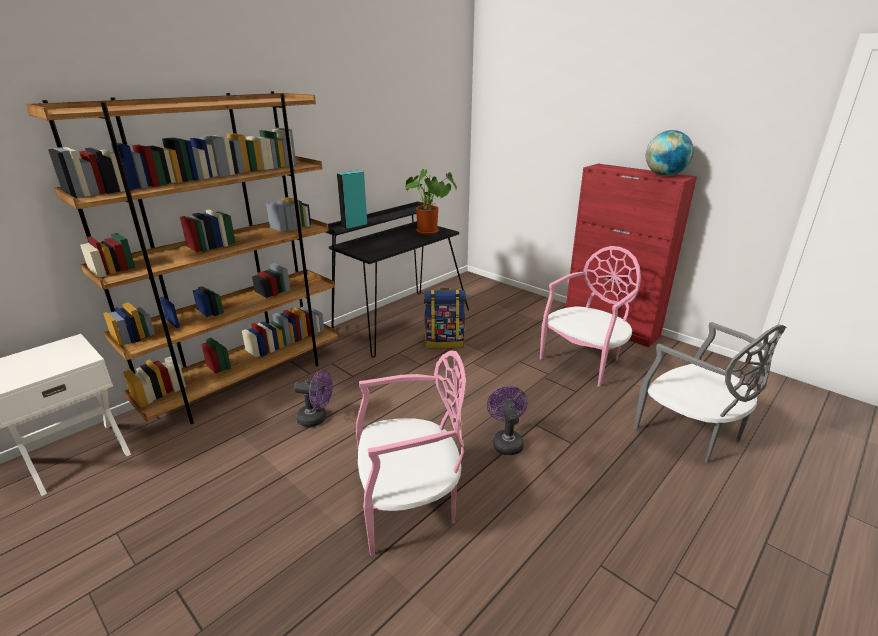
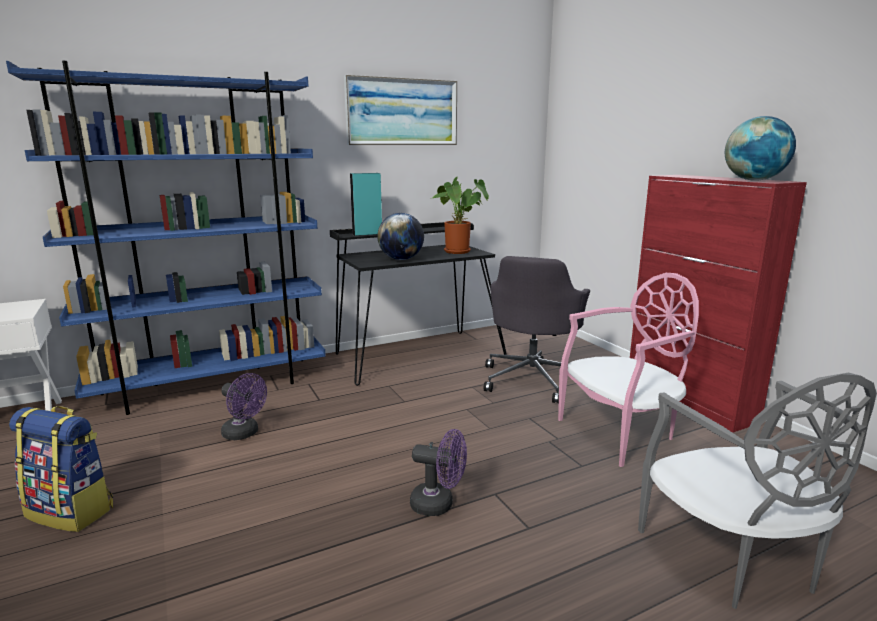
camera: 20 degrees right, 10 degrees down
(247, 381) = (212, 386): brown bookcase -> blue bookcase
(368, 110) = (402, 112): none -> picture
(392, 246) = (401, 259): none -> globe
(409, 505) = (259, 548): pink chair -> none
(445, 342) = (451, 383): backpack -> backpack (72, 511)
(501, 328) = (532, 379): none -> grey office chair
(506, 441) = (439, 504): purple fan -> purple fan turned 90 degrees clockwise

